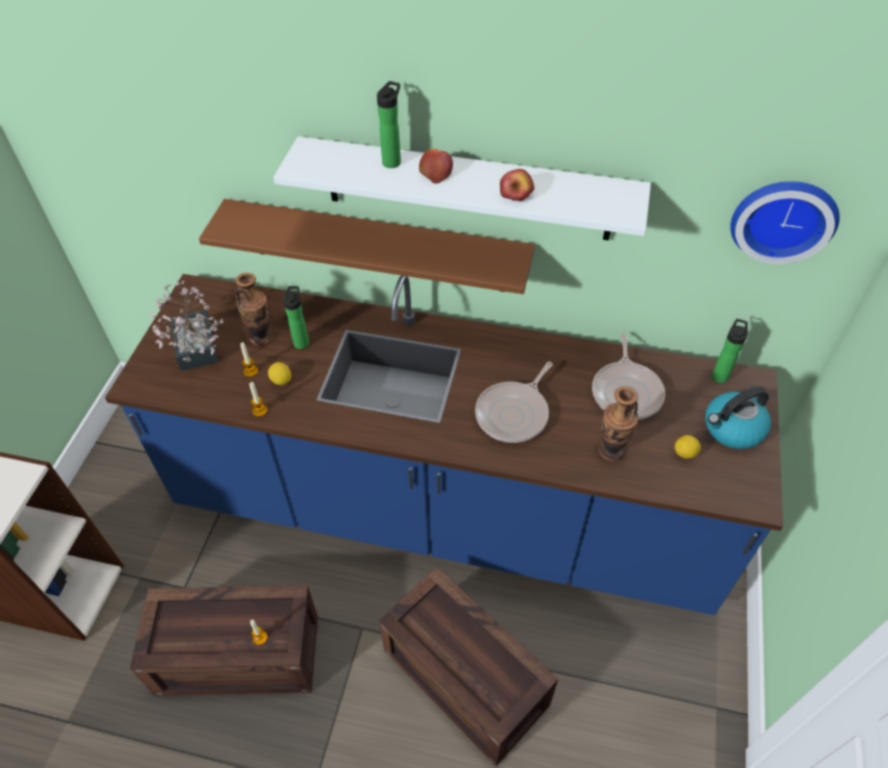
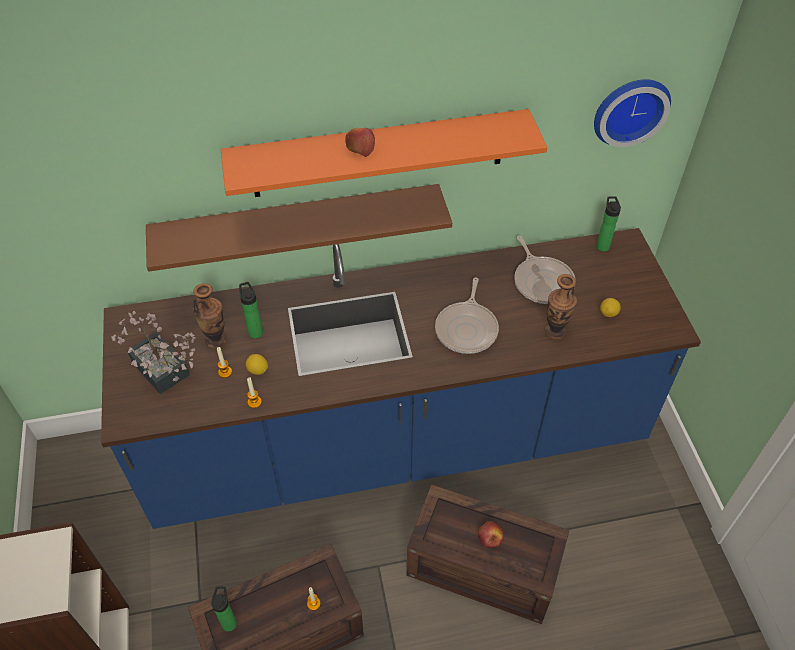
camera: 25 degrees left, 0 degrees up
(393, 161) = (318, 147): bottle -> bottle (229, 621)
(467, 189) = (378, 154): white shelf -> orange shelf
(516, 193) = (435, 146): apple -> apple (490, 537)
(732, 429) = (631, 283): kettle -> none

